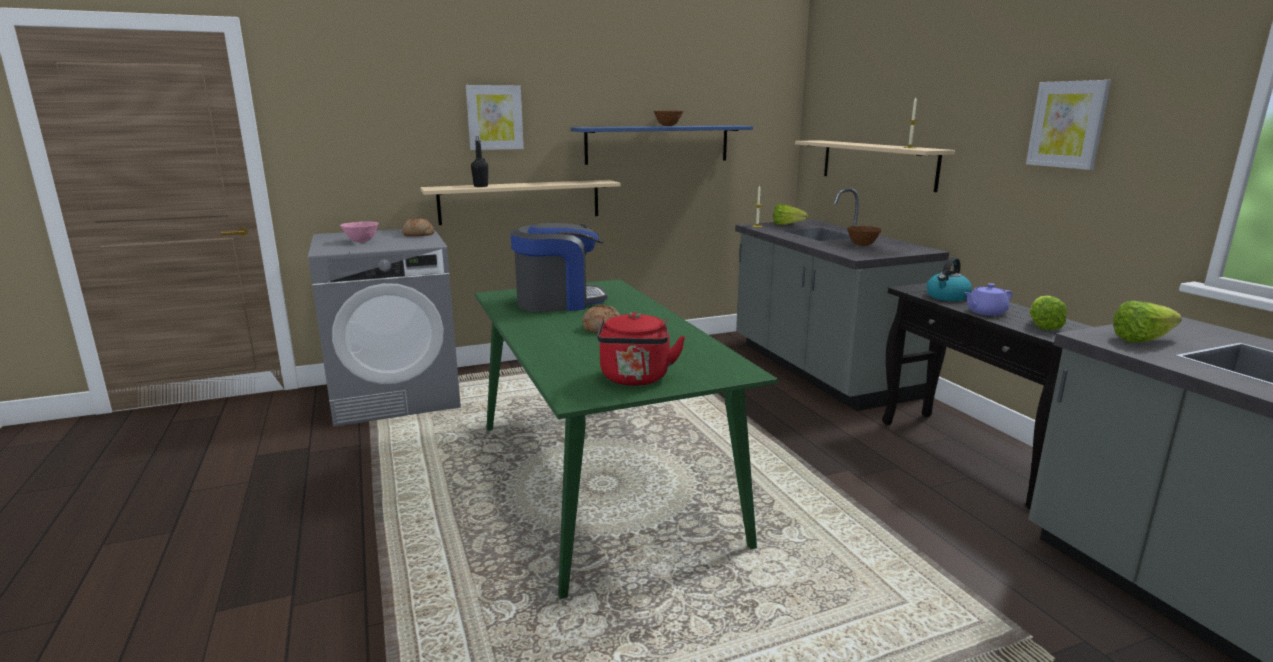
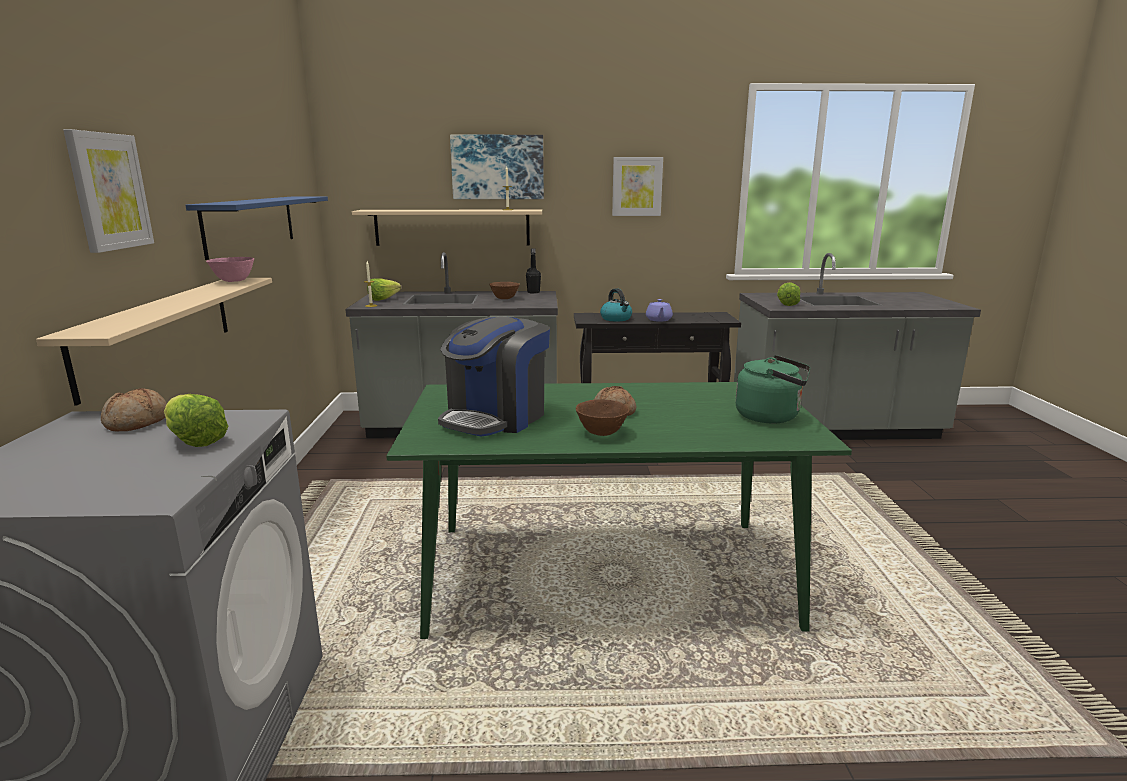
camera: 70 degrees left, 0 degrees up
(361, 241) = (108, 466): pink bowl -> pink bowl (233, 281)
(481, 186) = (146, 314): black bottle -> black bottle (533, 292)
(558, 302) = (496, 417): coffee machine -> coffee machine turned 150 degrees counterclockwise
(635, 379) = (771, 416): red kettle -> green kettle
(668, 126) = (269, 199): brown bowl -> brown bowl (602, 433)
(922, 98) = (498, 167): none -> picture
(1043, 324) = (692, 317): lettuce -> lettuce (194, 438)

